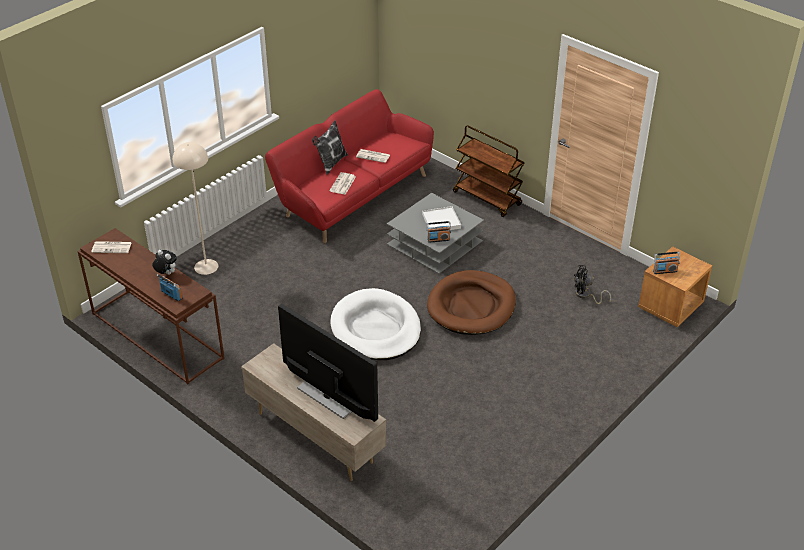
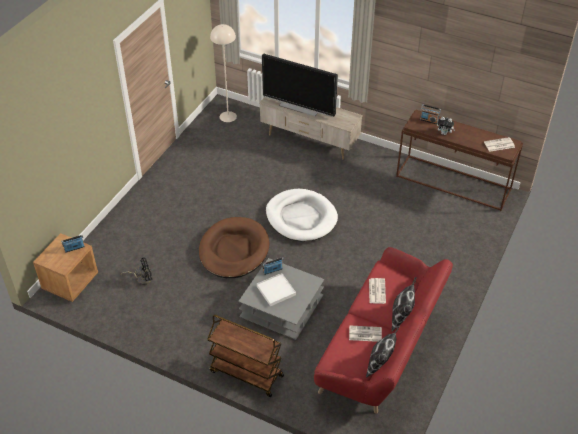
camera: 165 degrees right, 5 degrees up
(206, 266) = (460, 243): beige floor lamp -> beige floor lamp (228, 116)
(370, 138) = (381, 363): none -> pillow

